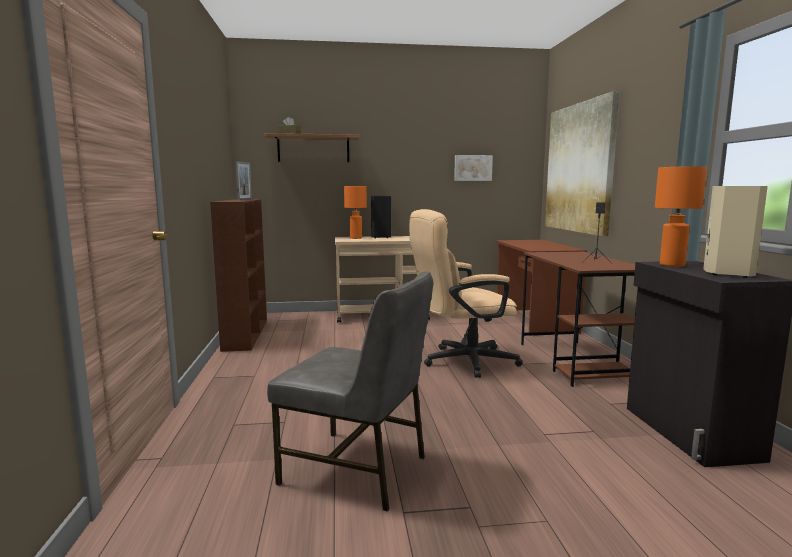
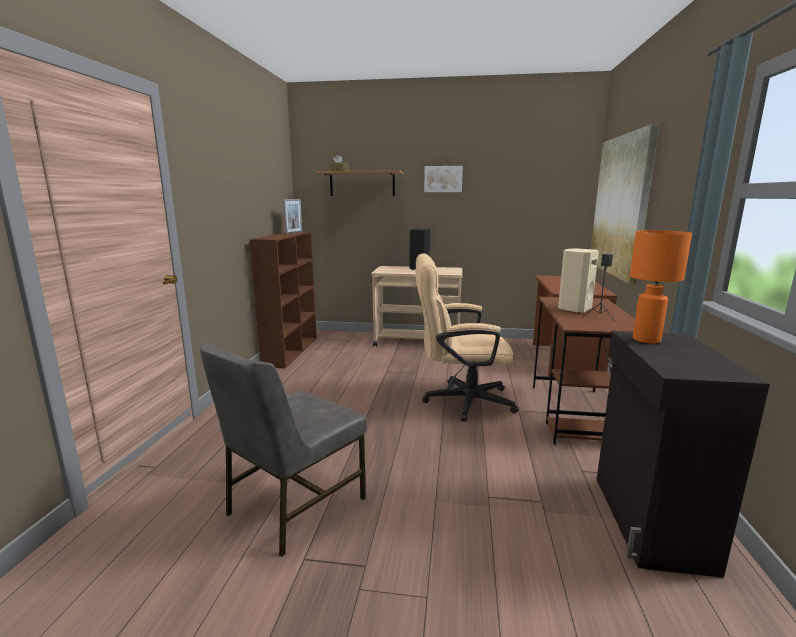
camera: 15 degrees right, 5 degrees up
(356, 238) = (395, 269): orange table lamp -> none
(357, 469) = (293, 506): grey chair -> grey chair turned 90 degrees clockwise
(472, 168) = (517, 201): picture -> picture (443, 179)
(727, 273) = (694, 361): beige speaker -> beige speaker (574, 309)

